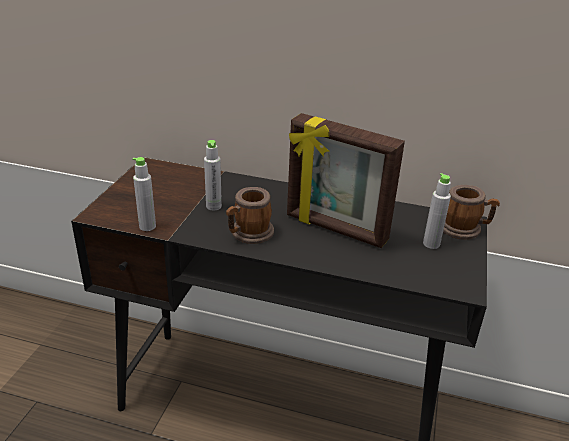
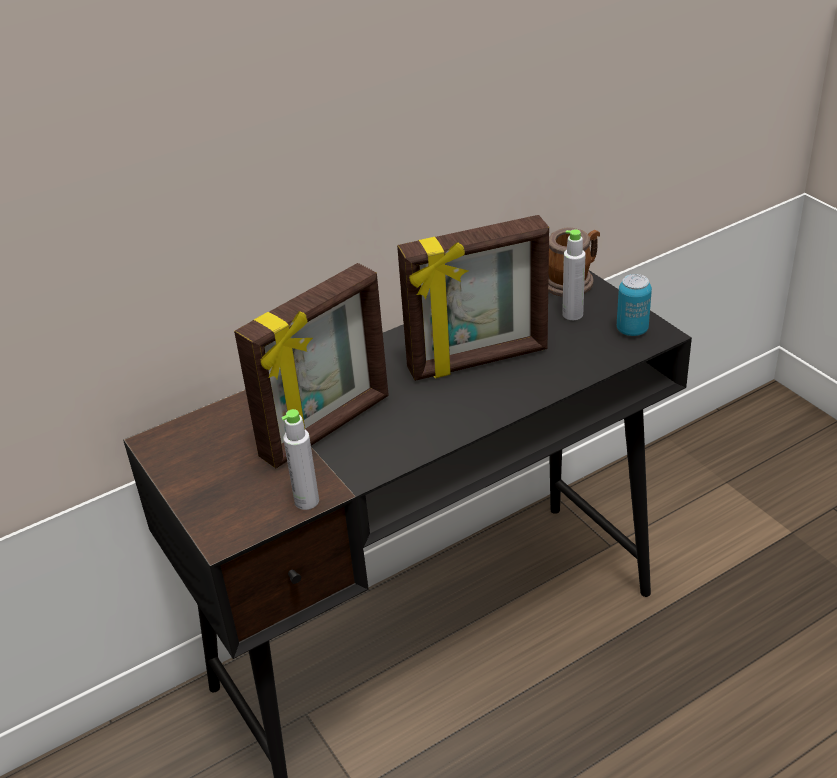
camera: 45 degrees left, 5 degrees up
(213, 206) = (327, 428): grey bottle -> picture frame
(248, 234) = (417, 427): mug -> none
(453, 275) = (632, 330): none -> can

